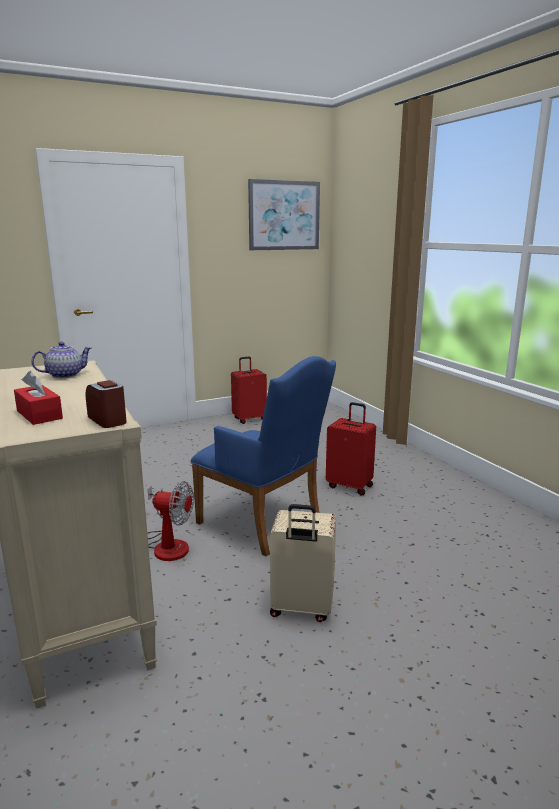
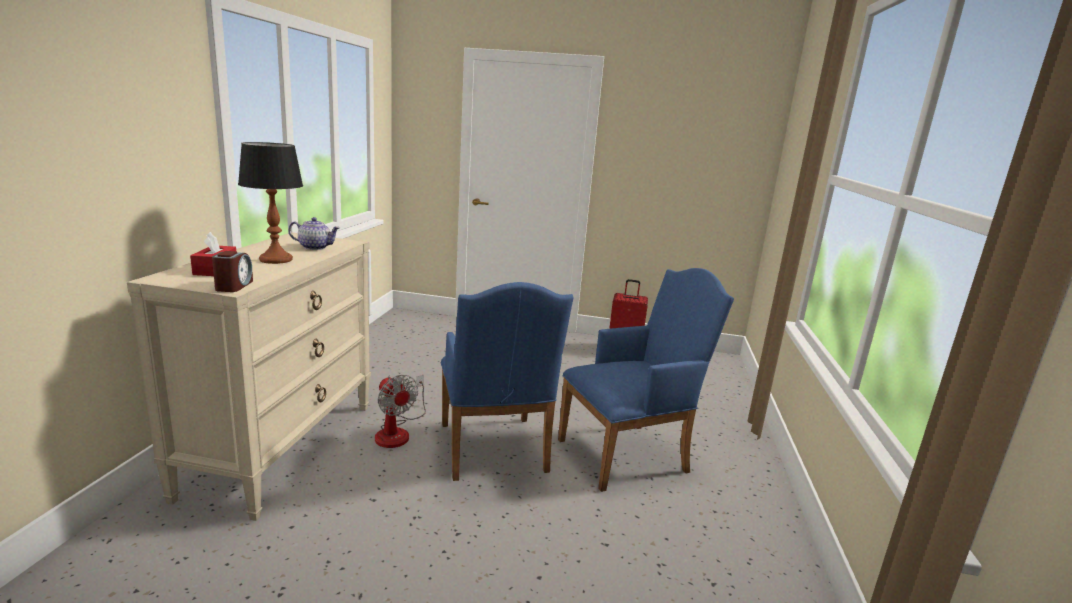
camera: 35 degrees right, 0 degrees up
(66, 393) = (276, 260): none -> table lamp
(284, 215) = (717, 127): picture -> none
(301, 608) = (412, 541): beige suitcase -> none
(350, 486) = (629, 454): red suitcase -> blue armchair

